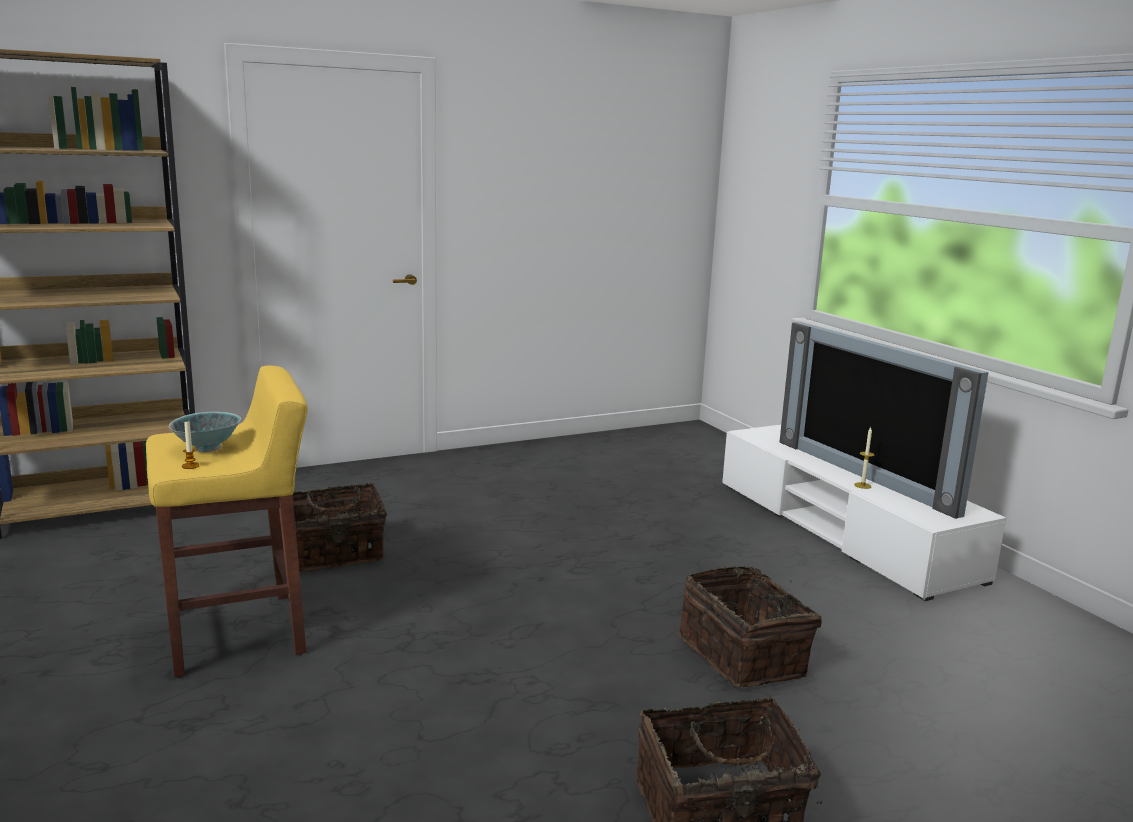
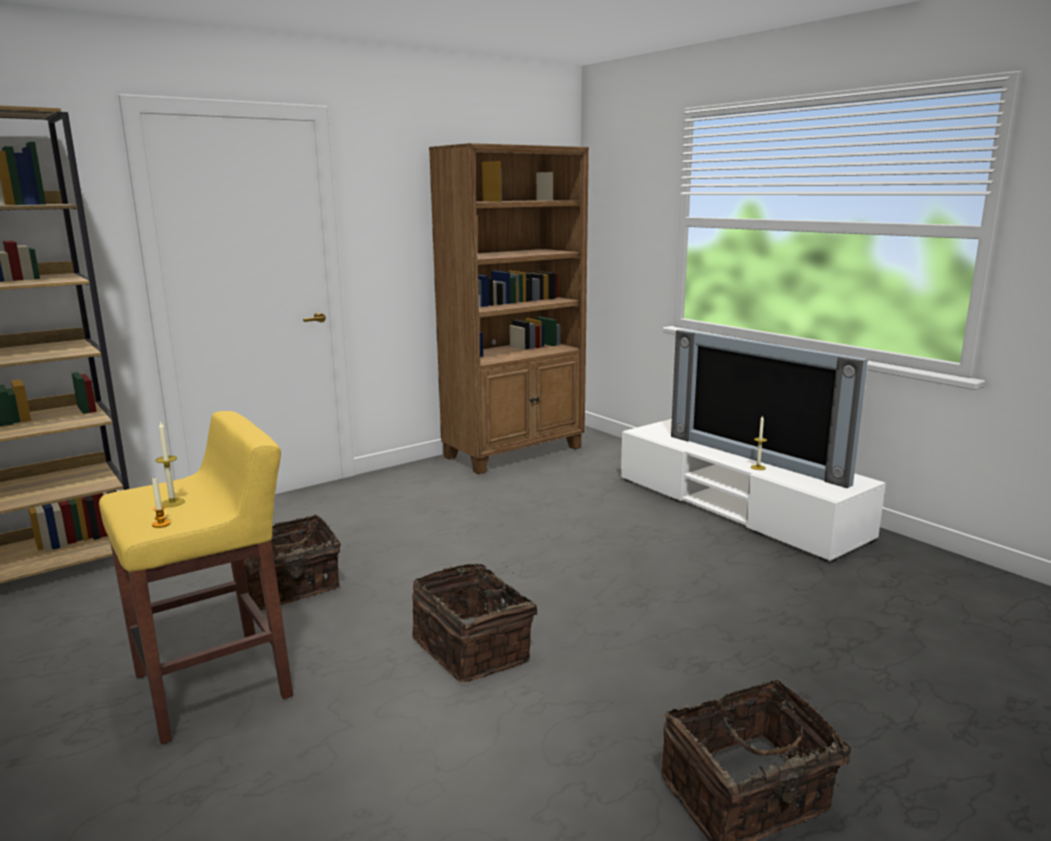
camera: 10 degrees left, 0 degrees up
(208, 448) = (172, 502): bowl -> candle
(616, 444) = (515, 452): none -> brown bookcase
(745, 655) = (705, 635): basket -> basket (474, 648)

